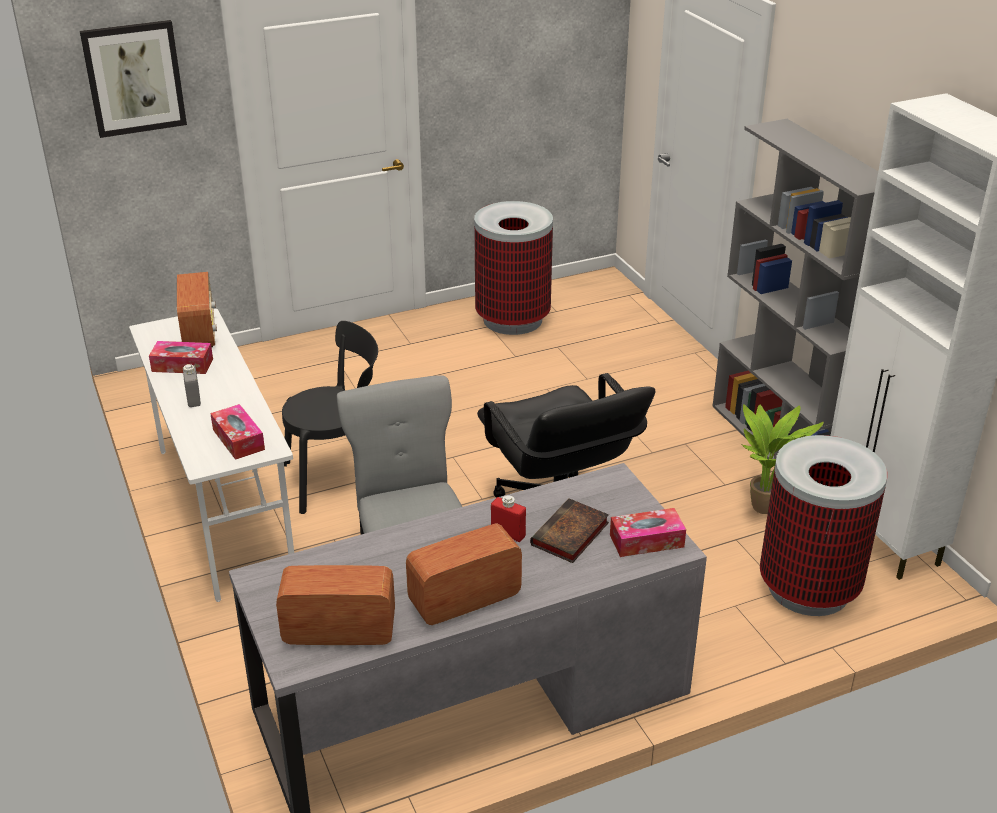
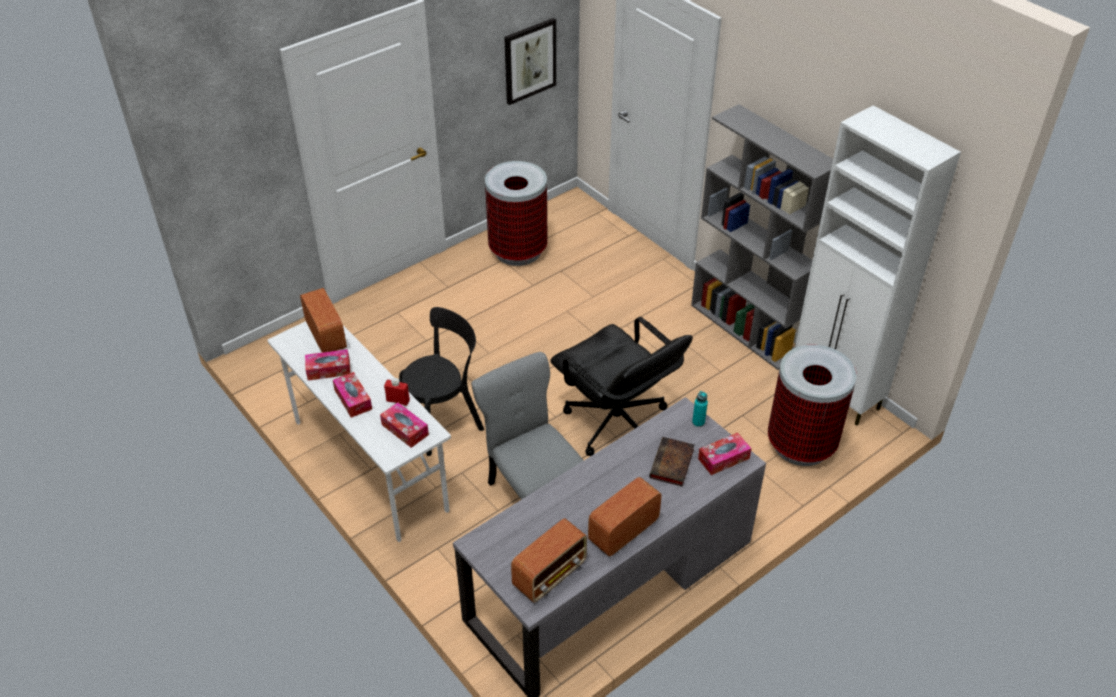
camera: 15 degrees left, 10 degrees up
(134, 78) = (222, 135): picture -> picture (529, 61)
(193, 399) = (353, 399): grey bottle -> tissue box
(338, 632) = (550, 574): radio -> radio turned 150 degrees clockwise
(508, 533) = (630, 472): red bottle -> red bottle (398, 400)
(629, 493) = (698, 422): none -> turquoise bottle
(767, 508) = (755, 385): potted plant -> none

